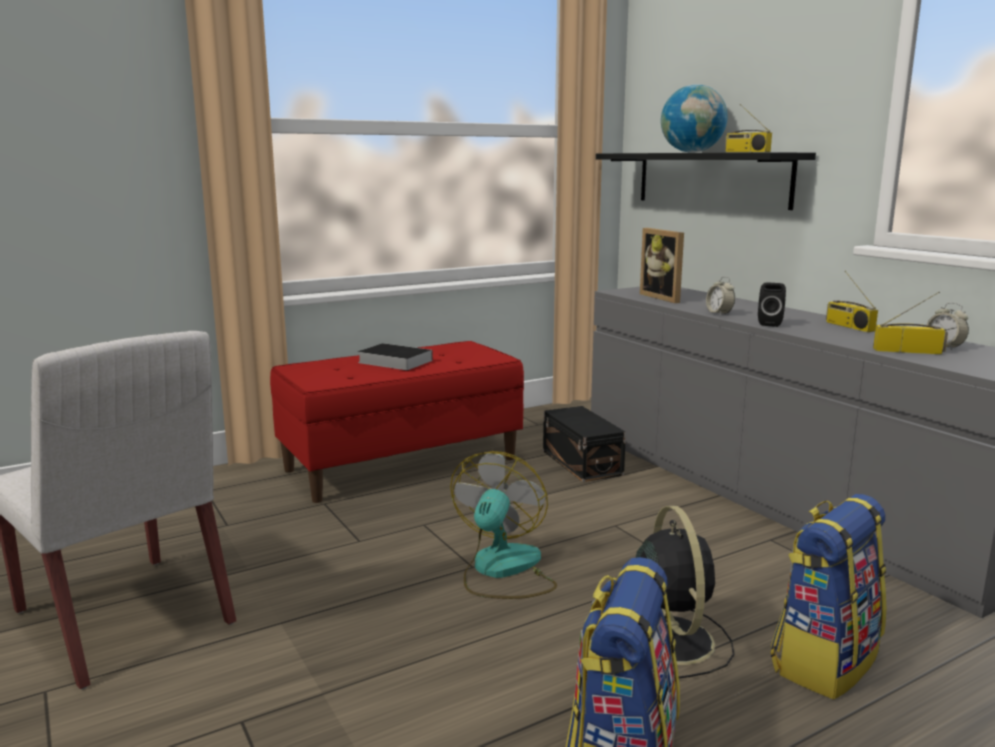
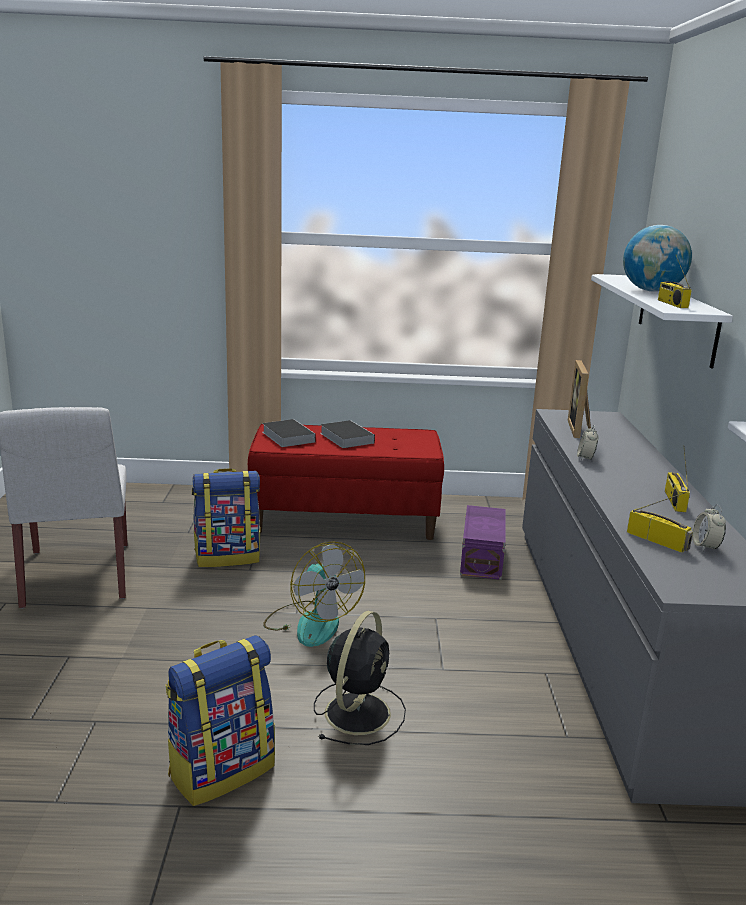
camera: 30 degrees right, 5 degrees up
(325, 372) = (287, 436): none -> book
(502, 571) = (311, 622): fan -> fan turned 105 degrees clockwise
(582, 462) = (483, 558): black storage box -> purple storage box
(711, 179) = (676, 318): black shelf -> white shelf
(770, 323) = (605, 480): black speaker -> none
(824, 660) = (444, 773): backpack -> backpack (228, 557)

